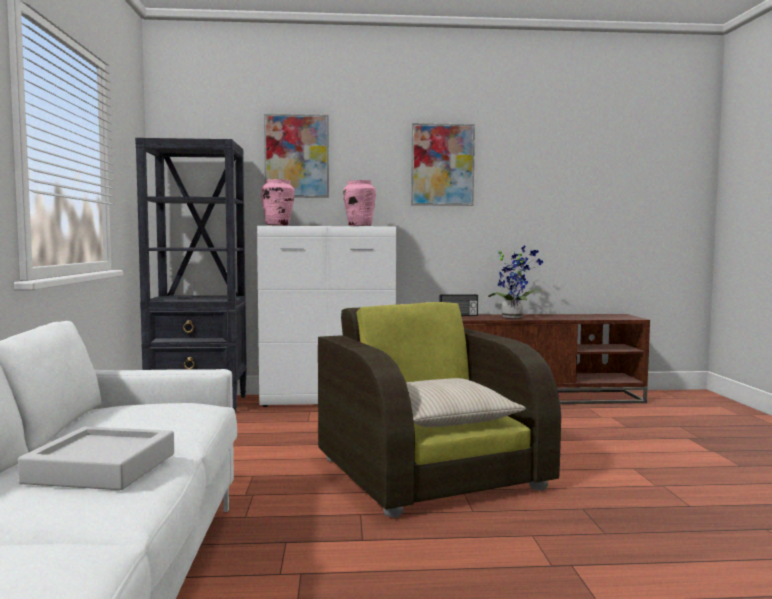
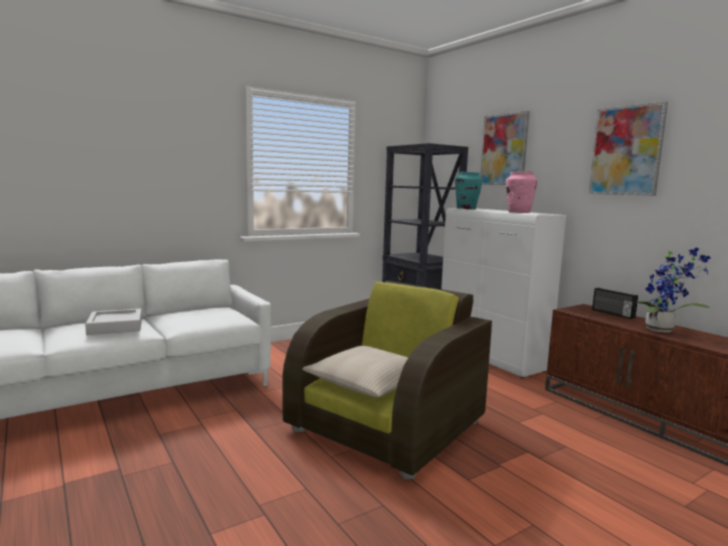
camera: 60 degrees right, 5 degrees up
(278, 225) = (466, 208): pink vase -> turquoise vase

